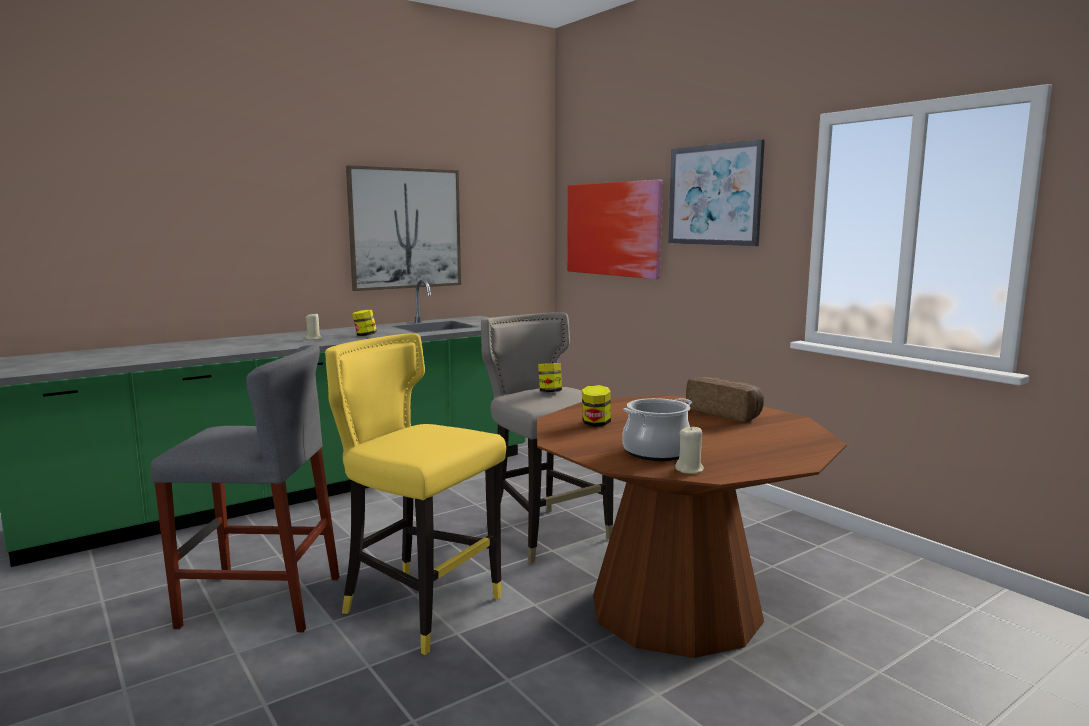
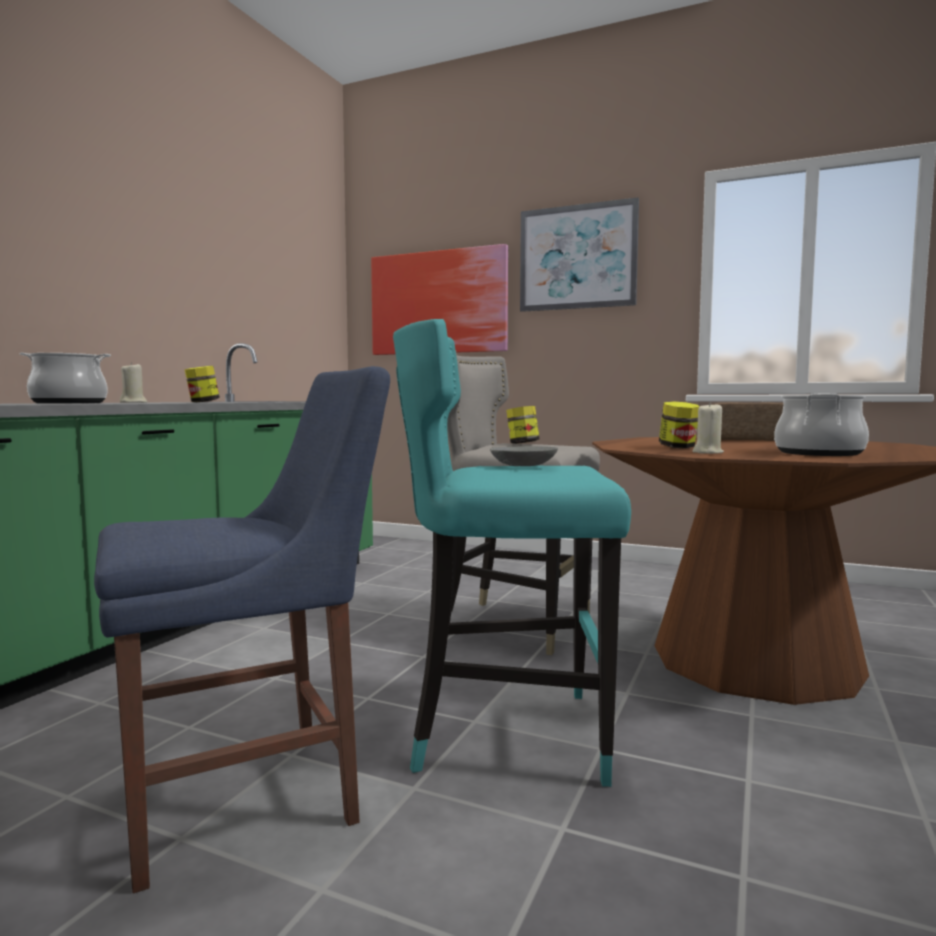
camera: 30 degrees left, 5 degrees down
(261, 601) = (253, 798): grey stool -> blue chair
(275, 339) = (69, 403): none -> cooking pot
(405, 228) = (207, 278): picture -> none
(419, 607) = (506, 734): yellow stool -> turquoise stool
(426, 433) = (522, 465): none -> grey bowl
(689, 470) = (900, 457): beige candle -> beige candle (707, 453)

